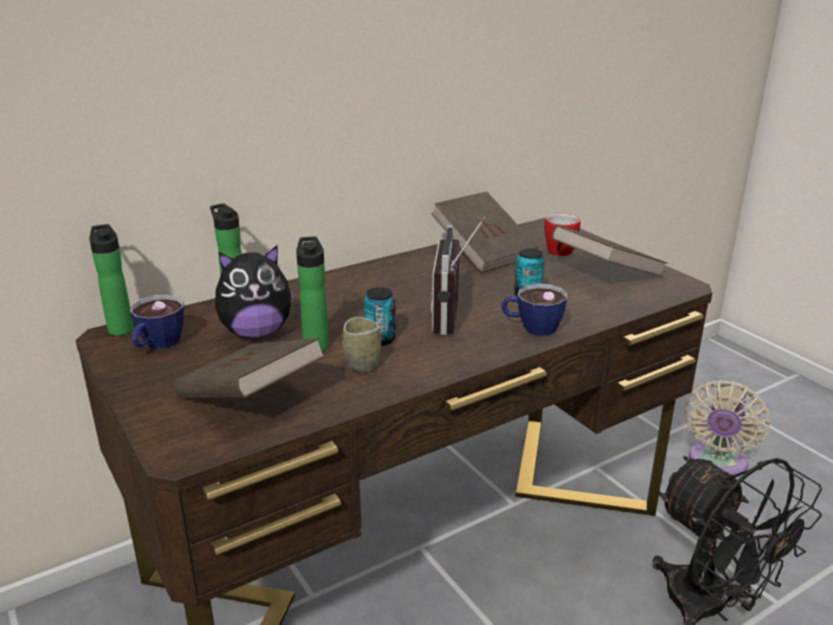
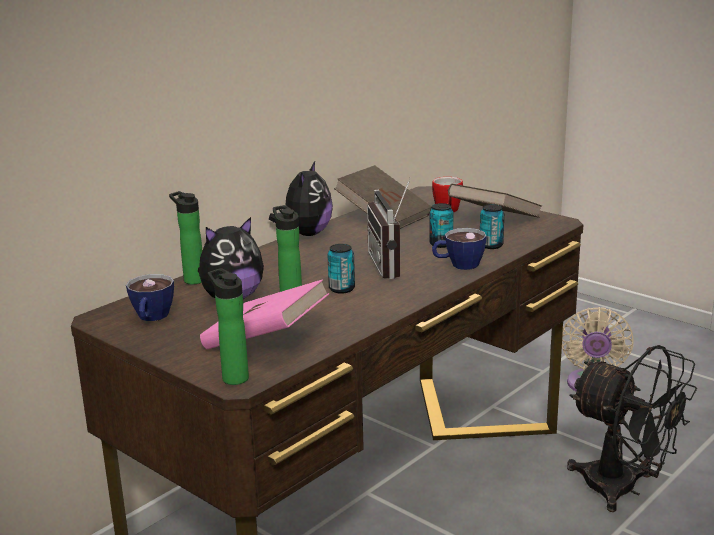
camera: 15 degrees left, 5 degrees down
(120, 328) = (105, 312): bottle -> bottle (233, 377)
(250, 398) = (266, 341): brown book -> pink book
(362, 364) = (340, 307): cup -> none
(389, 261) = (306, 234): none -> plush toy
(585, 306) = (491, 245): none -> can

